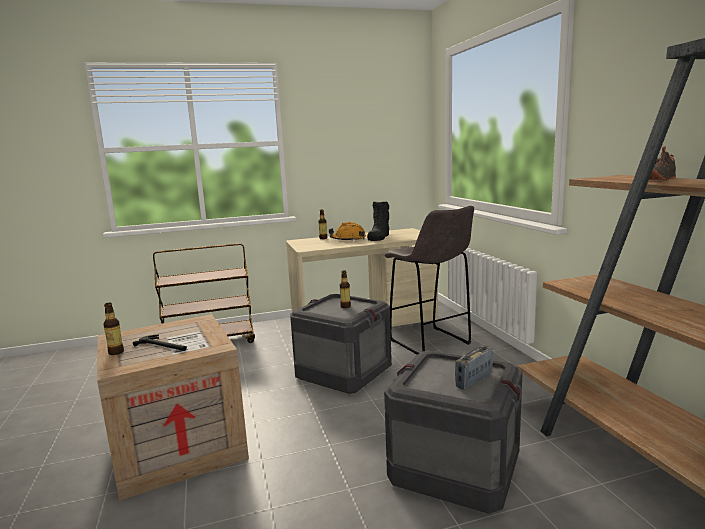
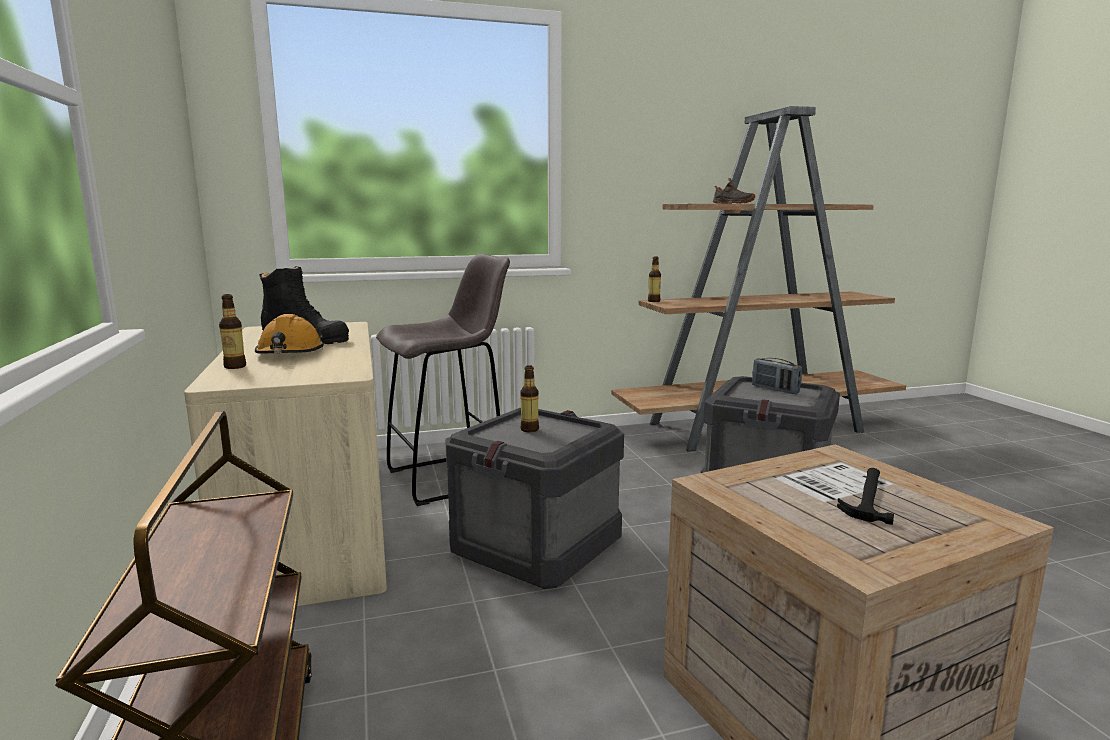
camera: 90 degrees left, 0 degrees up
(116, 352) = (937, 537): bottle -> bottle (654, 301)

